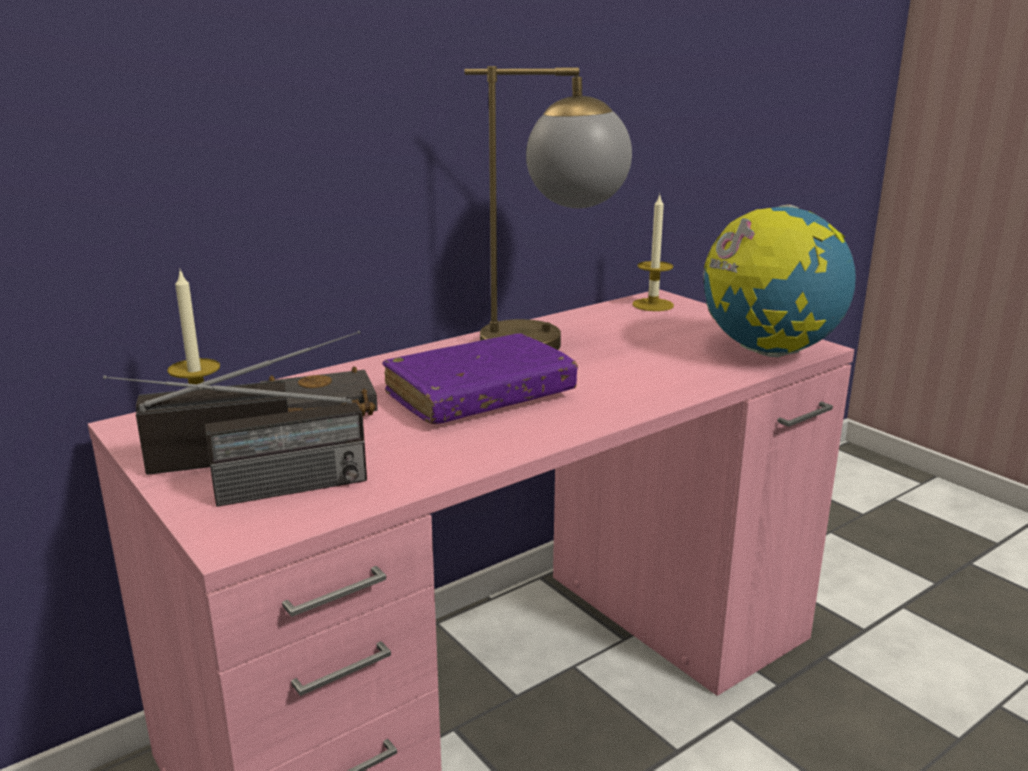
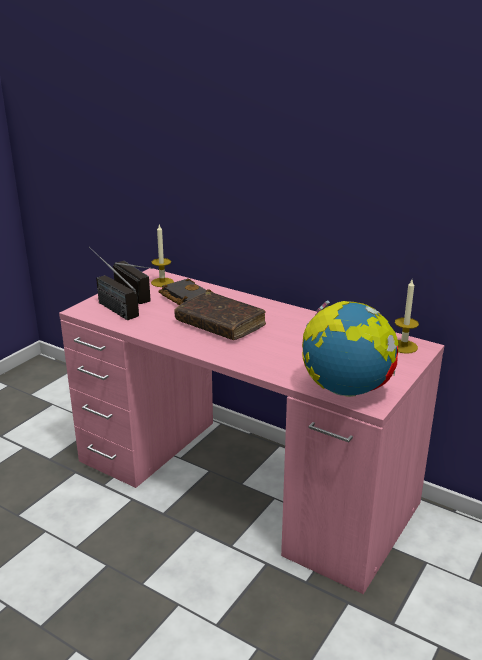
camera: 70 degrees right, 5 degrees up
(480, 396) = (220, 324): purple book -> brown book
(551, 344) = (302, 328): table lamp -> none

